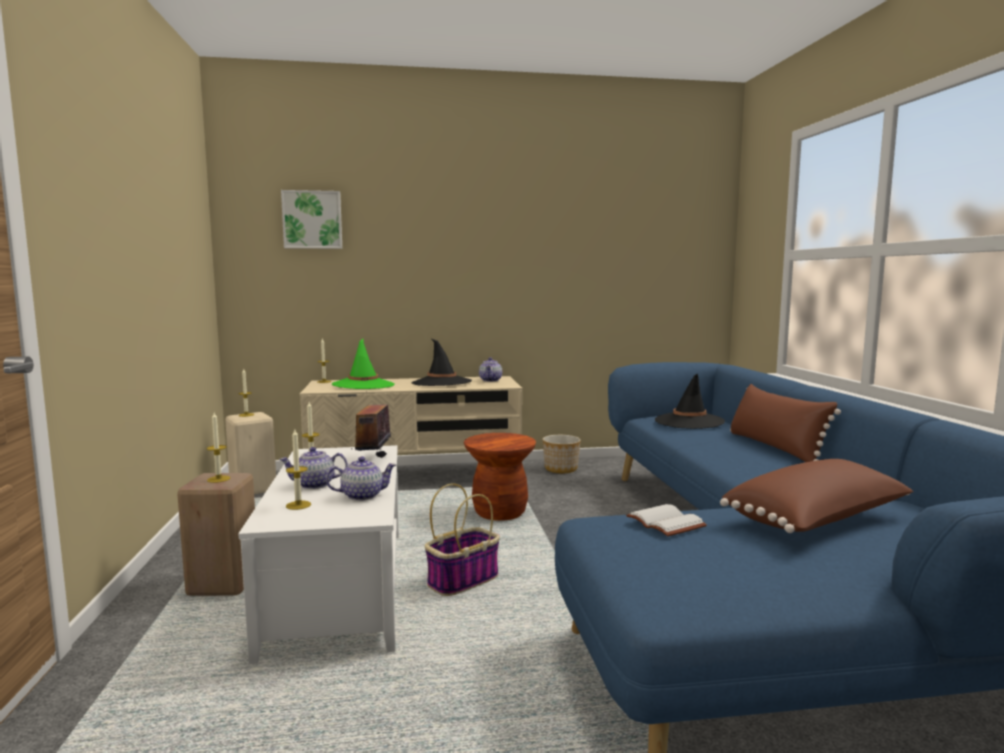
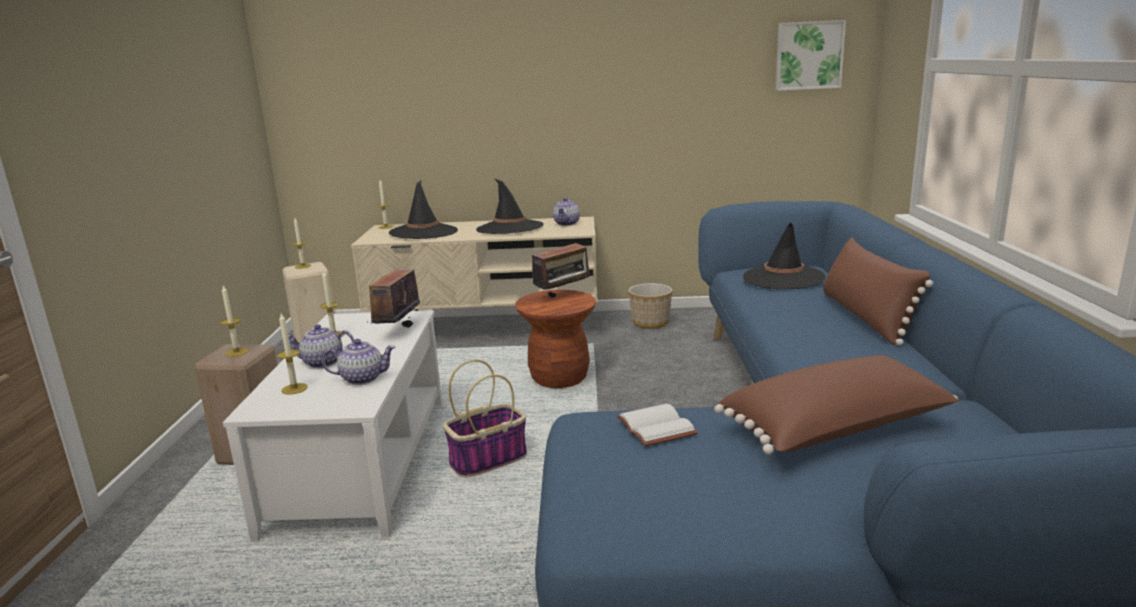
camera: 10 degrees right, 10 degrees up
(312, 220) = (360, 43): picture -> picture (808, 55)
(363, 385) = (423, 232): green hat -> black hat
(504, 437) = (563, 296): none -> radio

